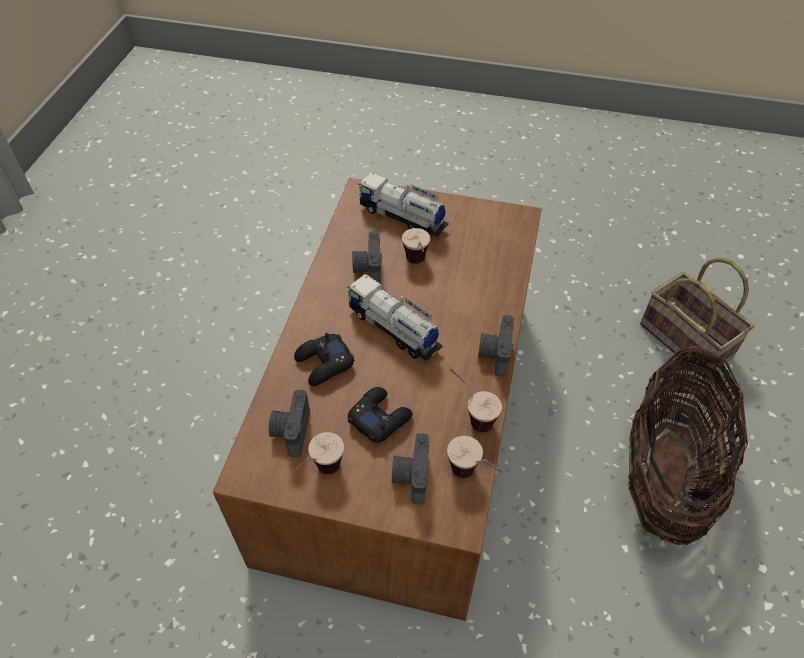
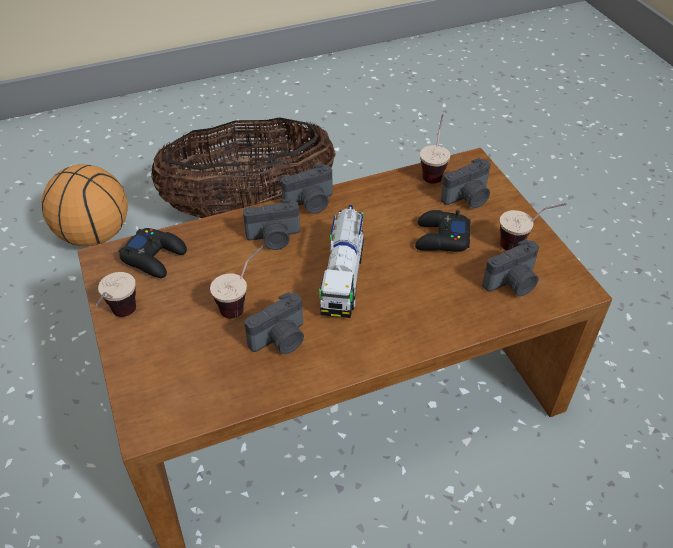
camera: 125 degrees left, 5 degrees down
(324, 363) = (429, 303): black game controller -> black game controller (155, 257)
(403, 217) = (172, 354): toy truck -> none
(469, 310) = (274, 238): none -> camera
(470, 415) = (384, 192): cup -> cup (120, 319)
(688, 341) = (95, 234): basket -> basketball

